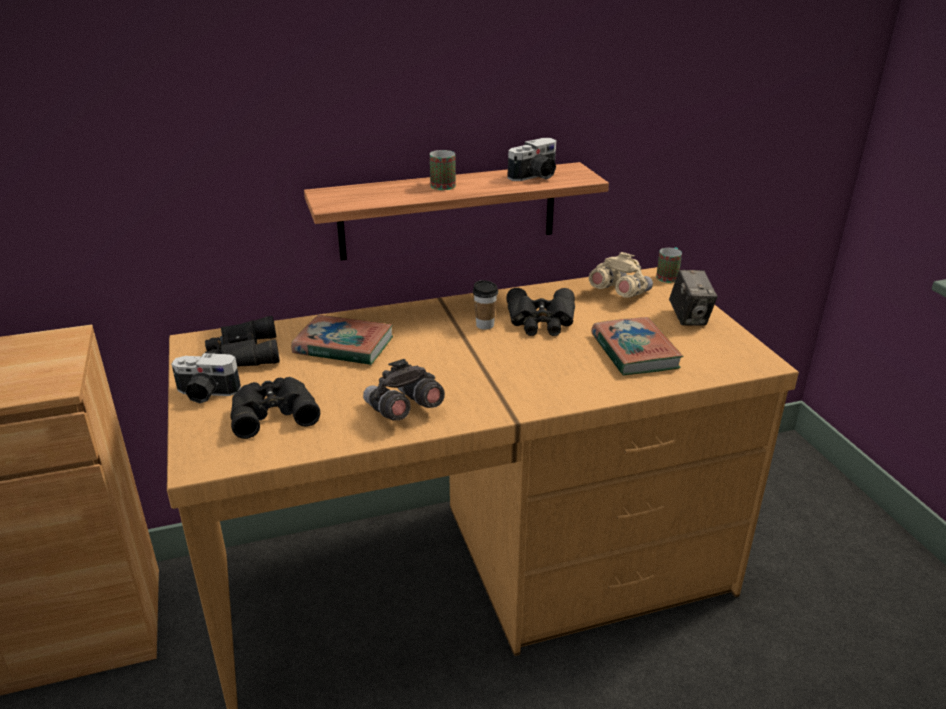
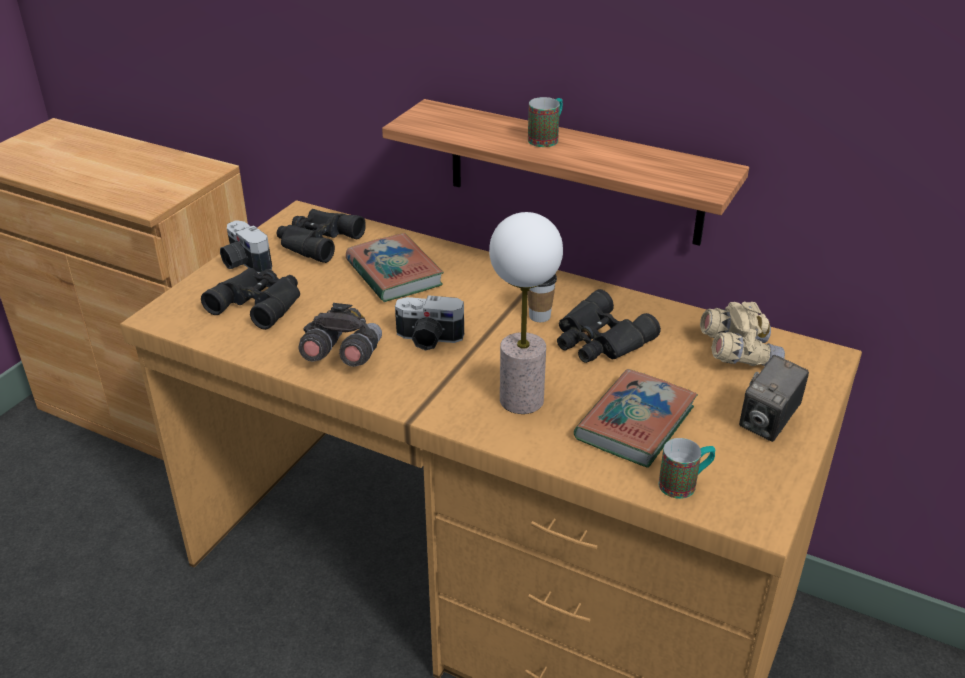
camera: 45 degrees right, 5 degrees up
(536, 176) = (657, 165): camera -> camera (428, 339)
(557, 373) = (521, 400): none -> table lamp
(668, 276) = (838, 364): mug -> mug (684, 484)

